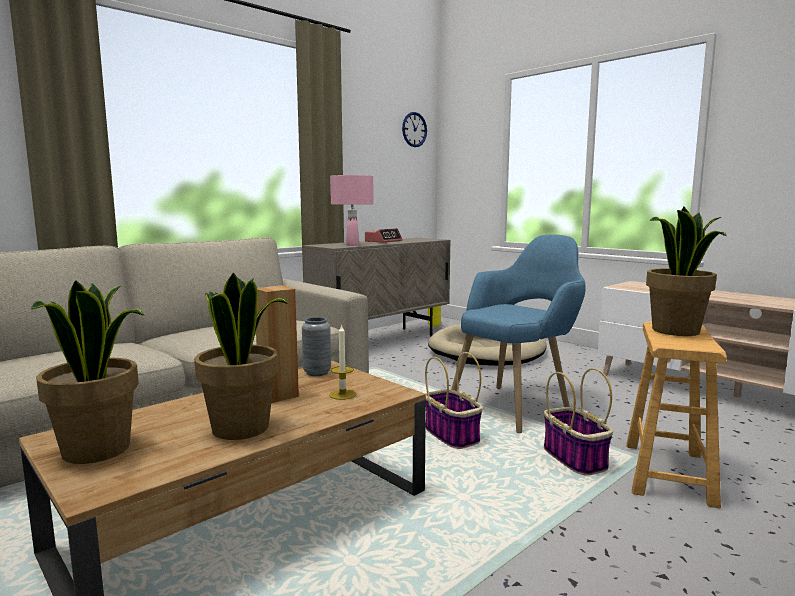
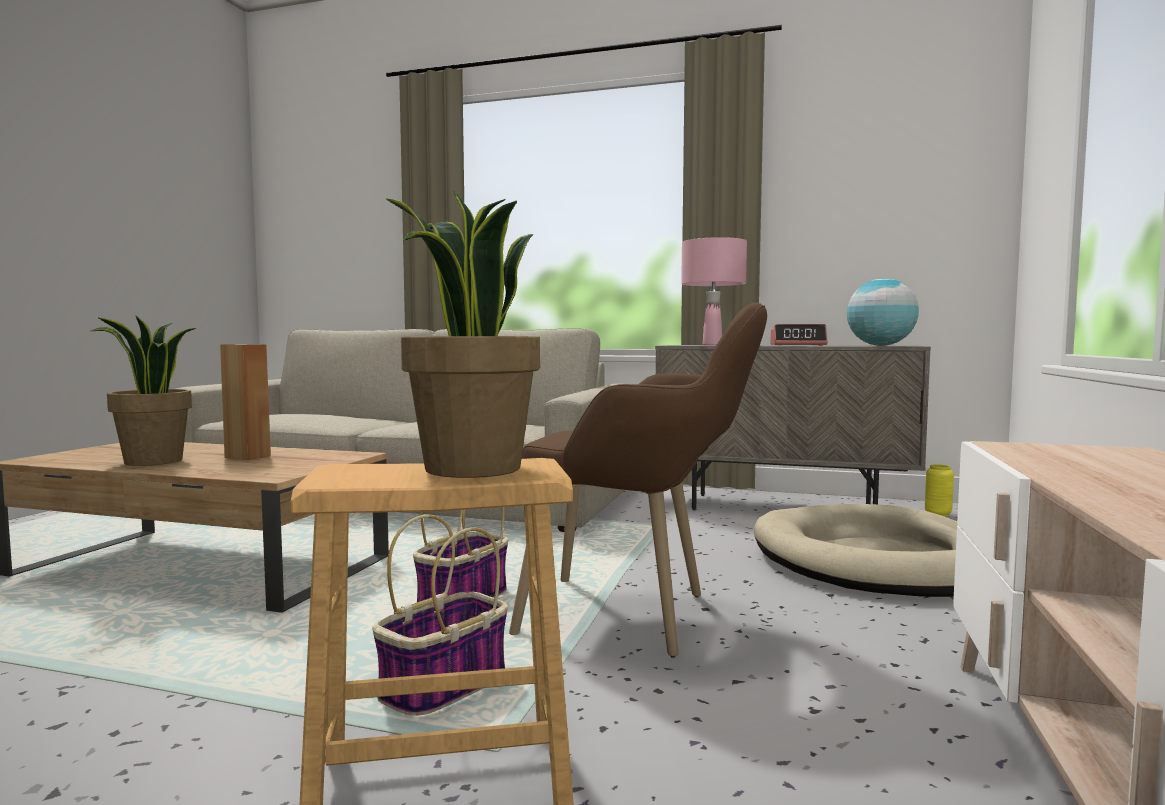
camera: 60 degrees right, 5 degrees down
(98, 450) = (108, 450): potted plant -> none
(317, 373) = (332, 454): grey vase -> none
(342, 394) = (258, 466): candle -> none
(414, 129) = (949, 152): wall clock -> none
(424, 239) = (881, 345): none -> globe
(517, 404) = (640, 618): blue armchair -> brown armchair

